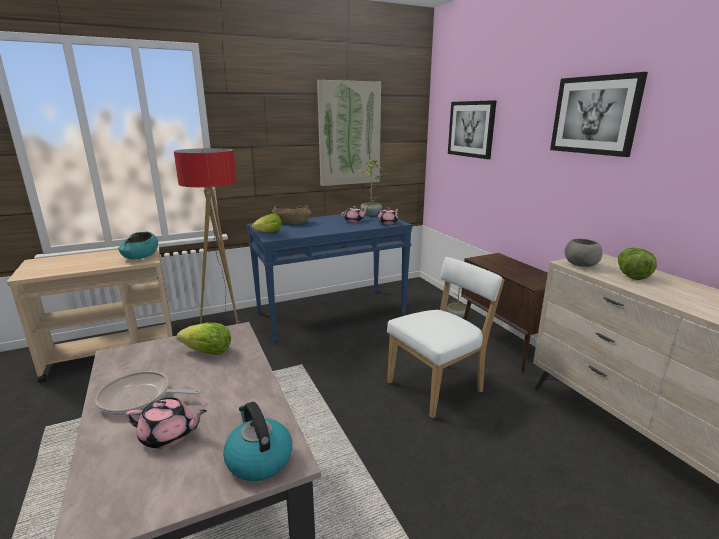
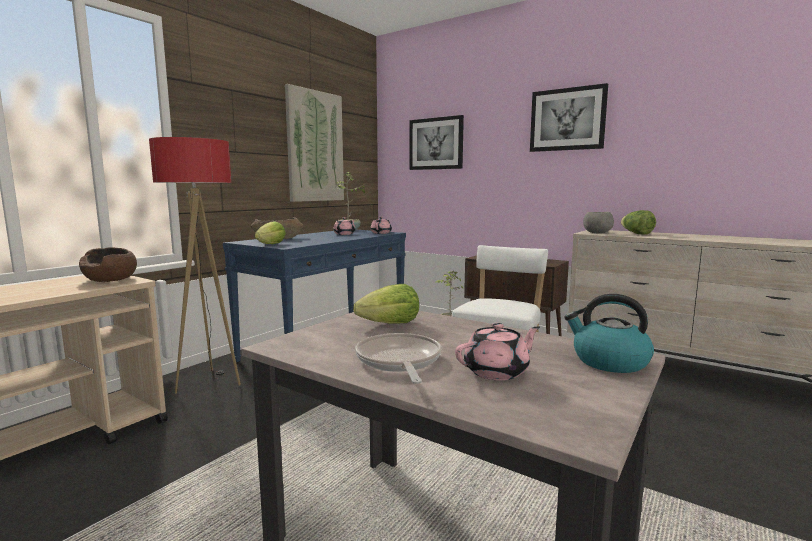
camera: 30 degrees left, 10 degrees down
(139, 398) = (399, 361): frying pan -> frying pan turned 105 degrees clockwise
(141, 256) = (111, 279): turquoise bowl -> brown bowl

